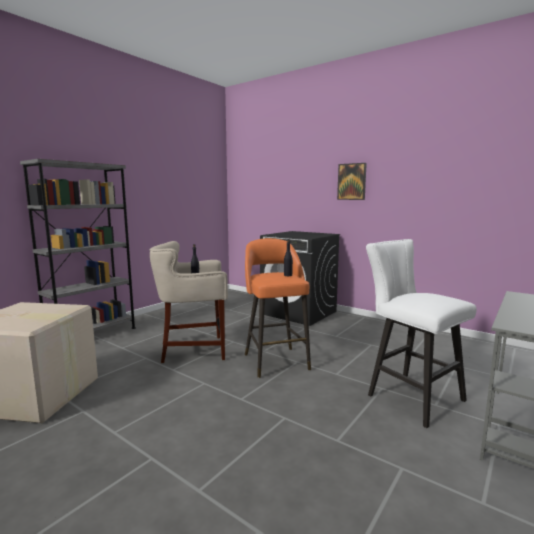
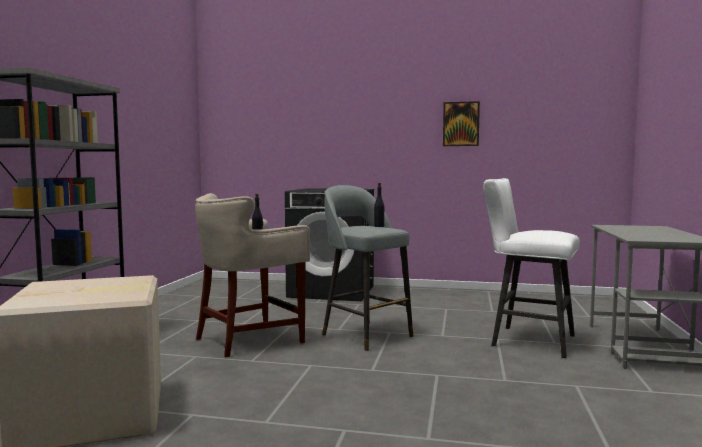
camera: 25 degrees left, 5 degrees down
(275, 361) = (365, 335): orange stool -> grey stool
(351, 181) = (386, 125): picture -> picture (461, 124)

